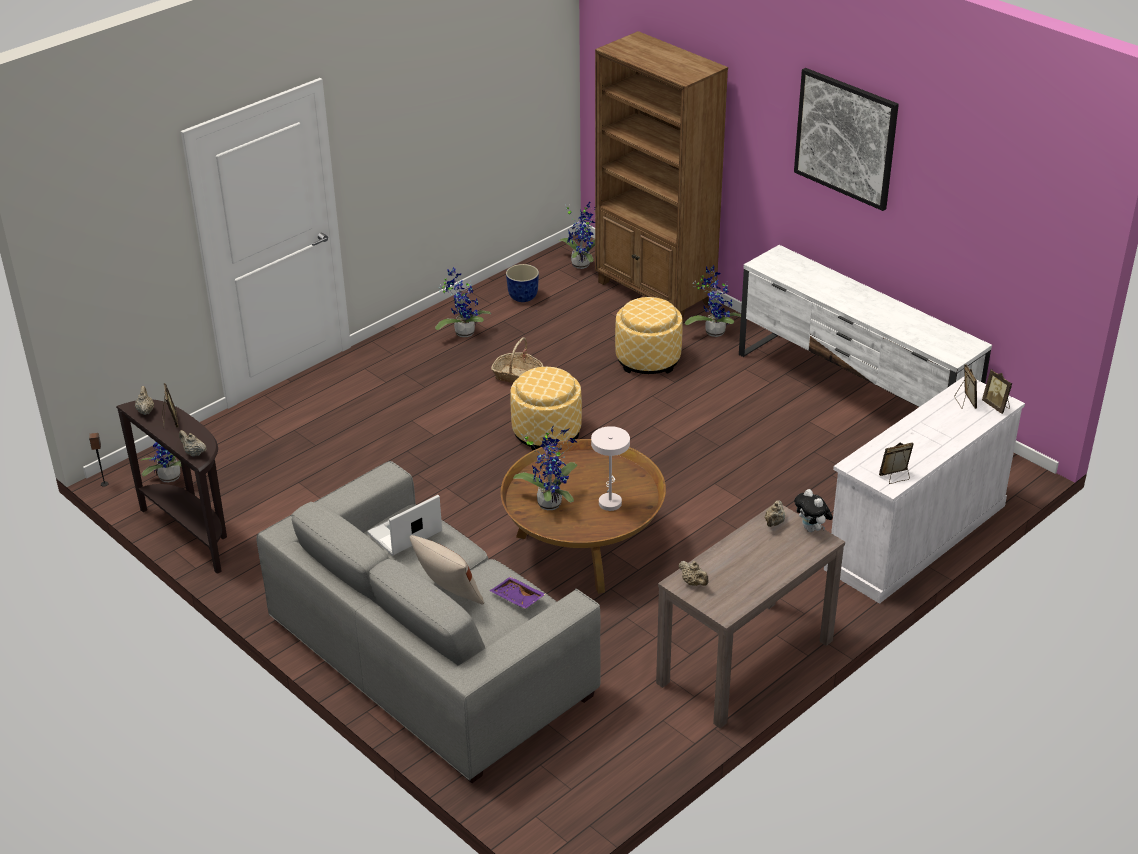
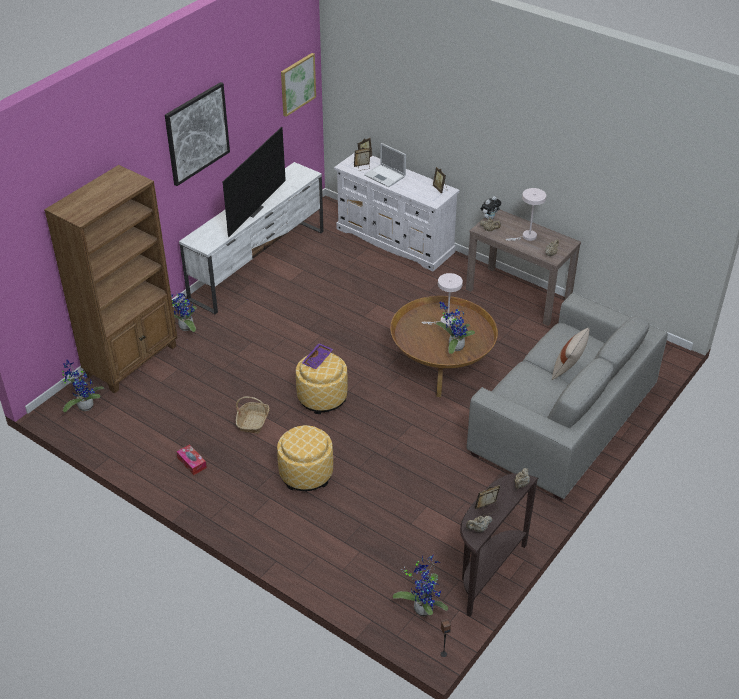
camera: 100 degrees left, 5 degrees up
(403, 533) = (520, 397): laptop -> laptop (385, 176)
(463, 331) = (192, 463): potted plant -> tissue box
(517, 598) = (560, 340): purple tray -> purple tray (318, 359)
(523, 297) = (137, 434): planter -> none
(648, 359) = (224, 356): ottoman -> ottoman (306, 474)
(748, 563) = (527, 237): none -> white table lamp
(851, 302) = (252, 210): none -> television
(1038, 238) = (297, 84): none -> picture

